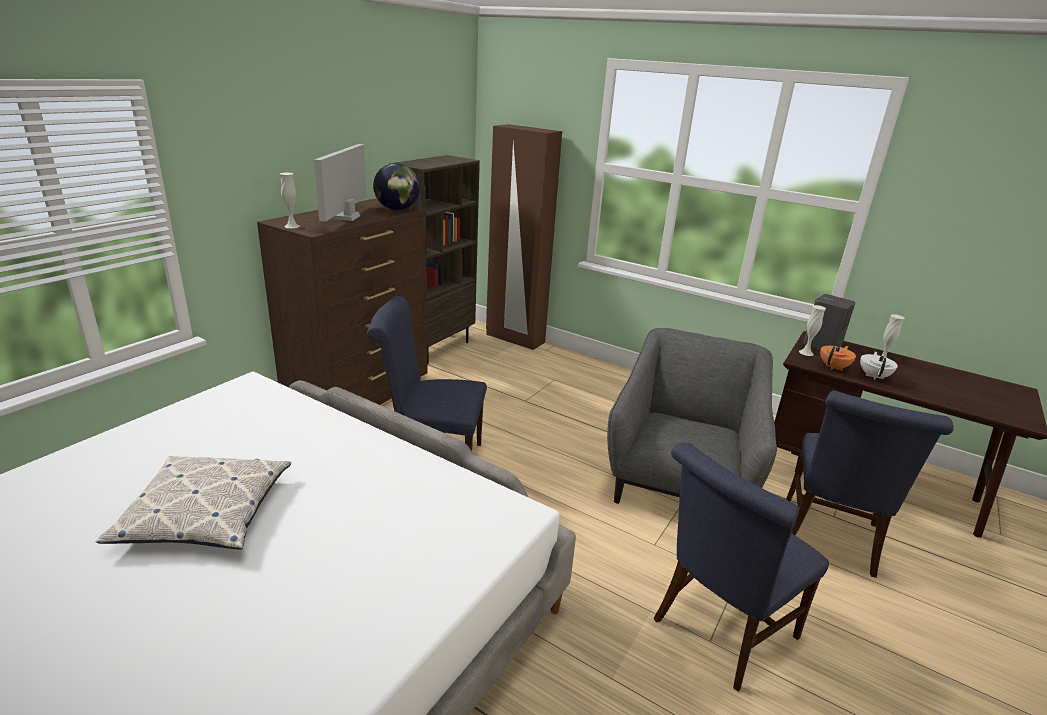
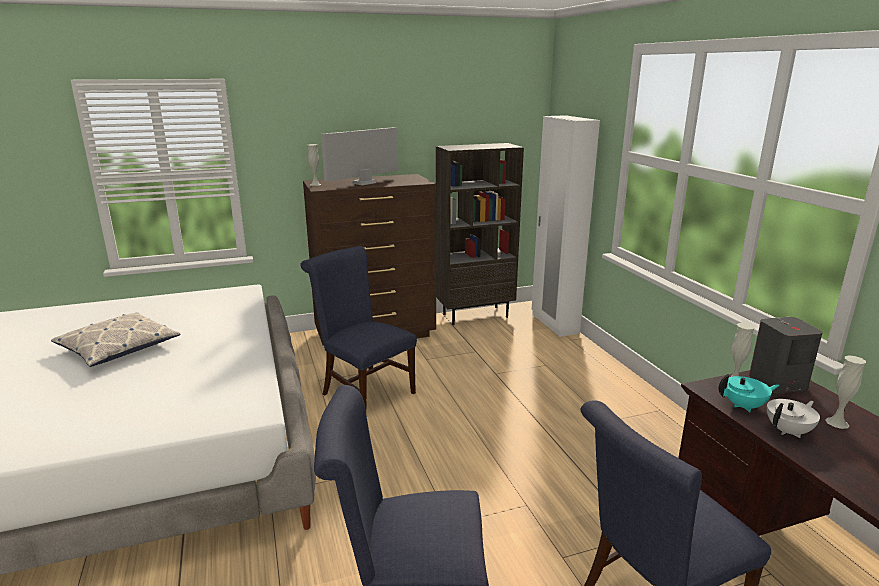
camera: 40 degrees right, 5 degrees down
(397, 209) = (413, 181): globe -> none
(515, 339) = (554, 324): brown wardrobe -> white wardrobe
(679, 483) = (549, 488): grey armchair -> none
(834, 367) = (744, 406): orange teapot -> turquoise teapot

